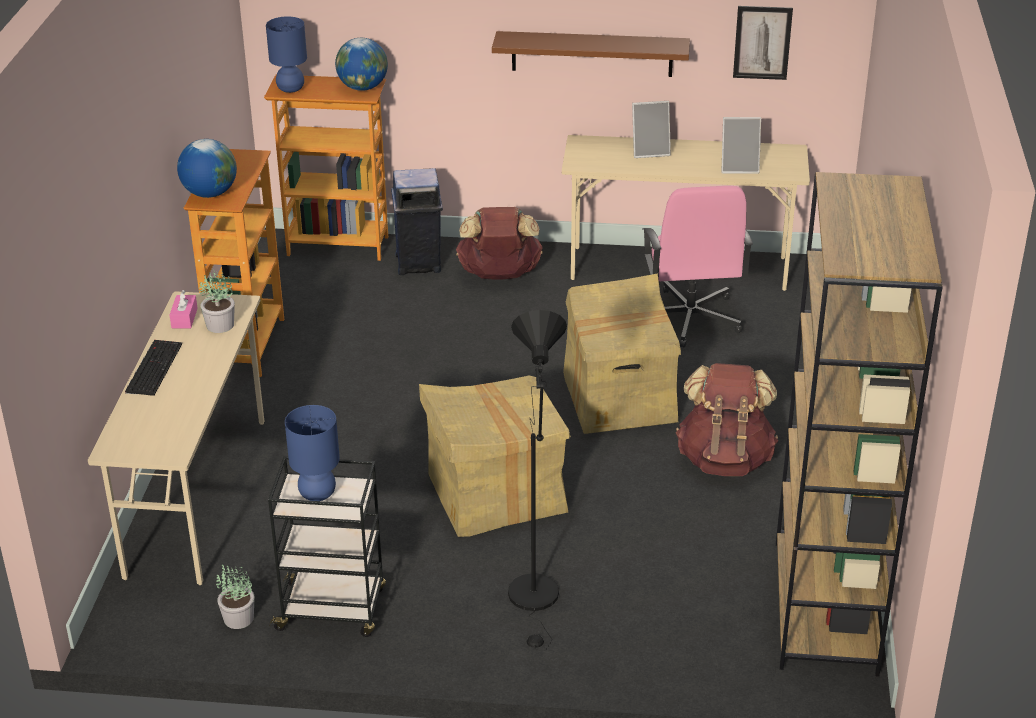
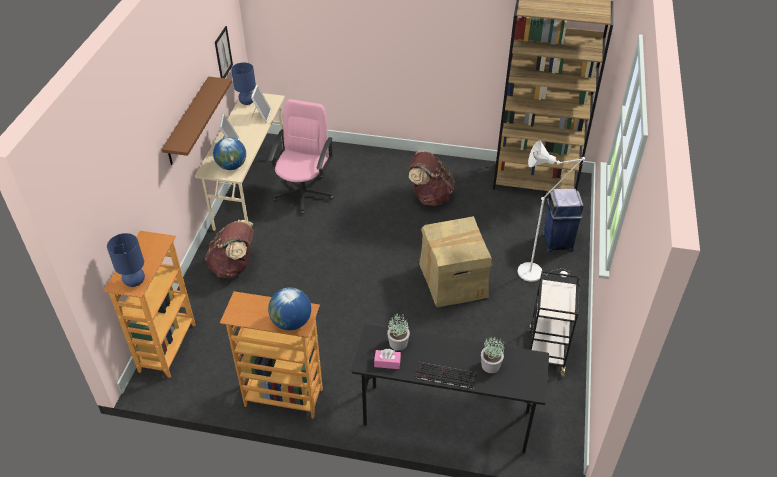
camera: 85 degrees left, 10 degrees up
(196, 495) = (445, 419): beige desk -> black desk
(238, 618) = (555, 393): potted plant -> potted plant (490, 366)
(317, 494) = (556, 301): blue table lamp -> blue table lamp (247, 102)
(363, 88) = (150, 242): globe -> globe (232, 166)
(419, 263) = (206, 304): blue trash can -> blue trash can (557, 242)
(536, 600) = (535, 272): black floor lamp -> white floor lamp
(619, 398) = (373, 227): cardboard box -> none
(689, 319) = (304, 193): pink office chair -> pink office chair turned 75 degrees counterclockwise

